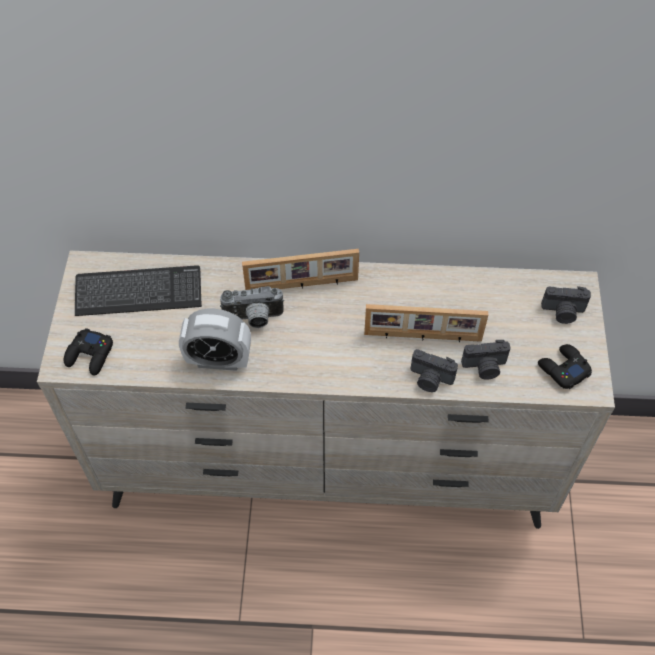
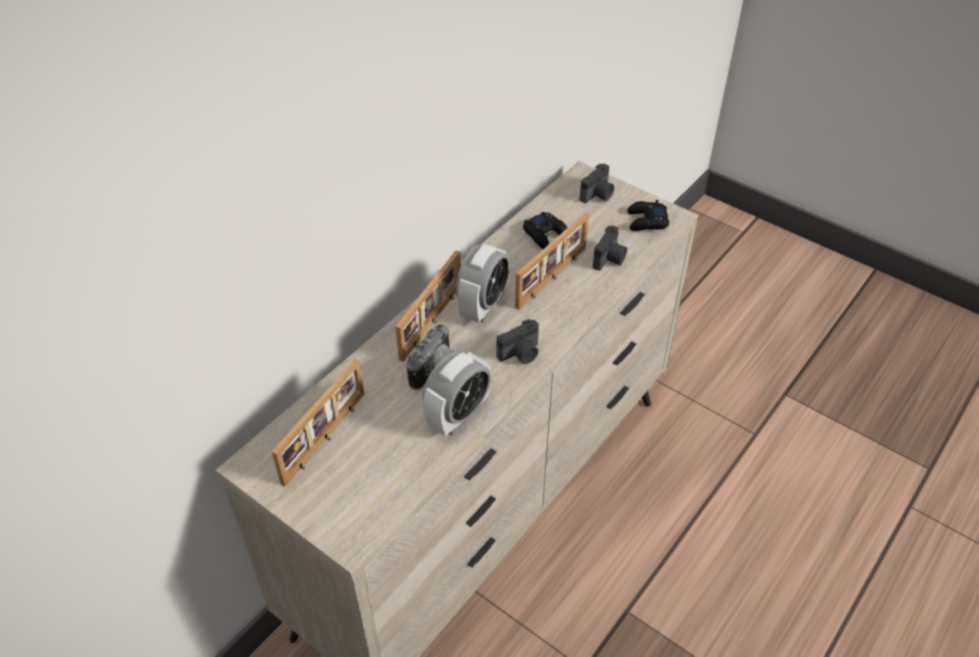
camera: 55 degrees left, 10 degrees down
(90, 355) = (362, 511): black game controller -> black game controller (545, 234)
(139, 293) = (326, 438): keyboard -> picture frame
(347, 308) = (483, 306): none -> alarm clock
(430, 379) = (595, 294): camera -> camera (521, 354)

